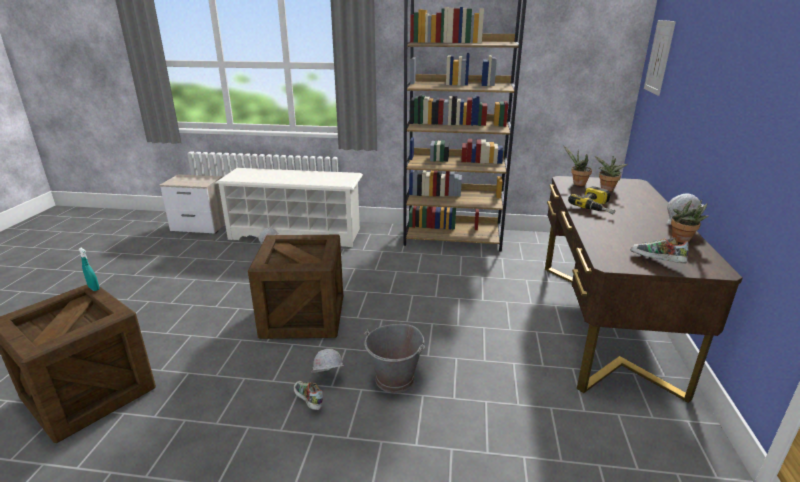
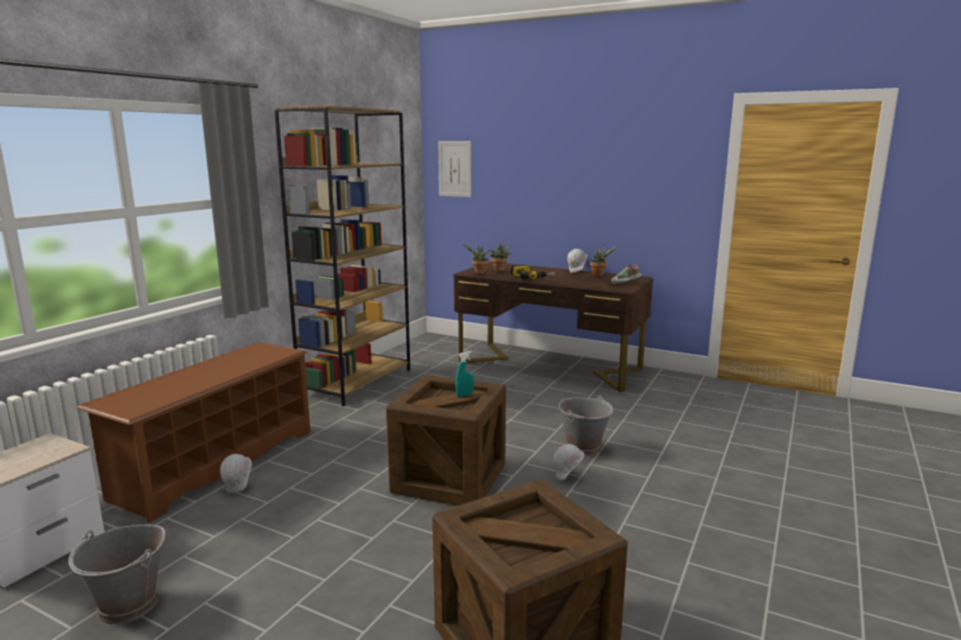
camera: 70 degrees left, 10 degrees down
(94, 288) = (459, 509): turquoise spray bottle -> turquoise spray bottle (464, 395)
(154, 260) = (128, 605): none -> grey bucket
(296, 234) = (216, 463): white shoe rack -> brown shoe rack
(308, 401) = (597, 489): shoe -> none

